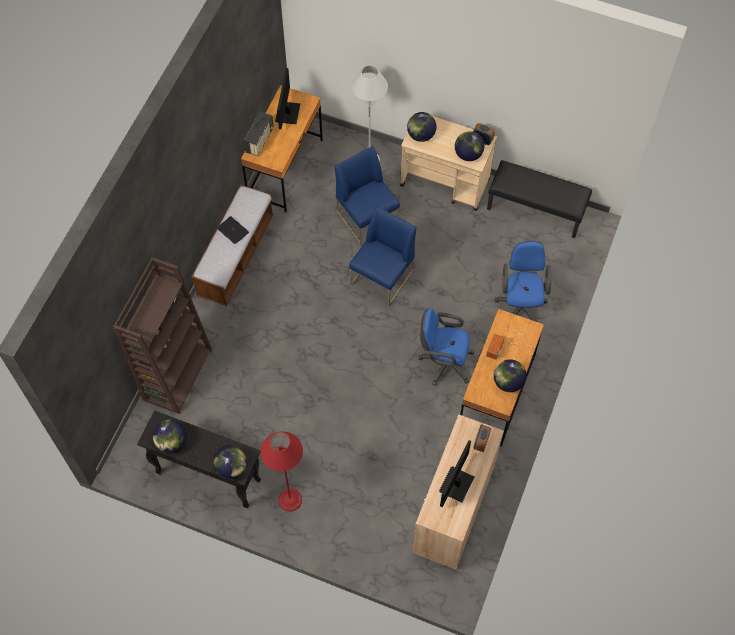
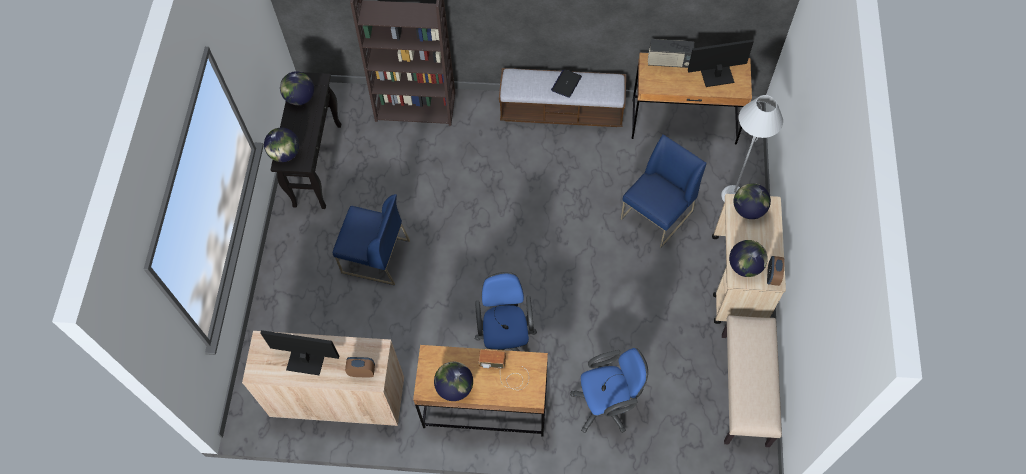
camera: 75 degrees right, 0 degrees up
(290, 499) = (310, 241): red floor lamp -> none
(382, 277) = (588, 251): blue chair -> blue chair (375, 257)
(536, 210) = (745, 389): black bench -> beige bench

